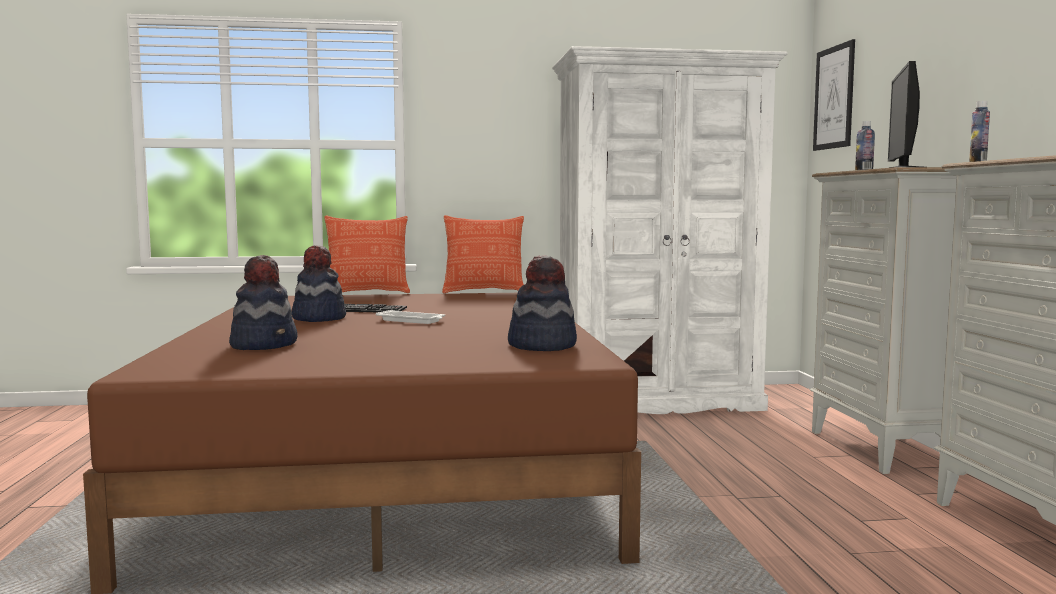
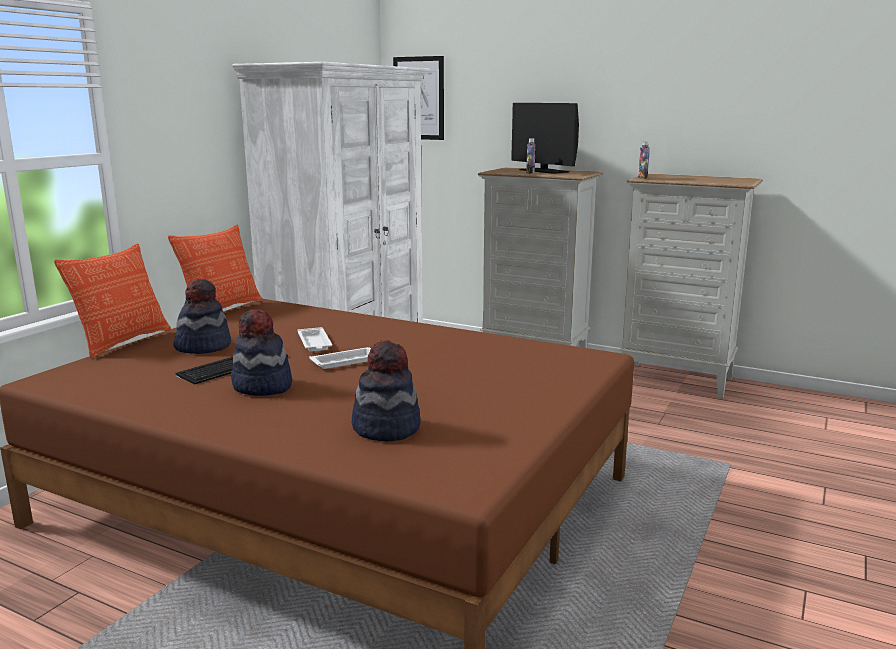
camera: 55 degrees left, 10 degrees up
(443, 311) = (314, 343): none -> white tray
(542, 345) = (528, 354): hat -> hat (203, 346)

